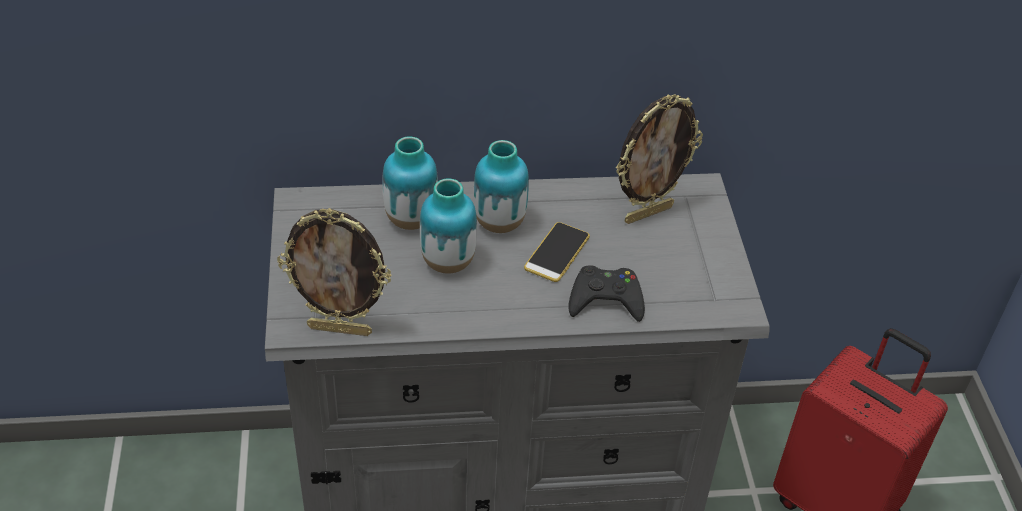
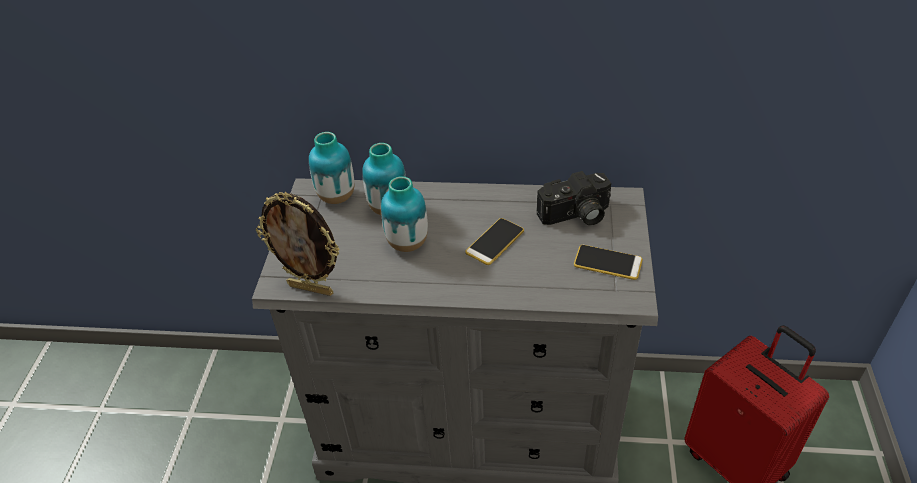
camera: 15 degrees right, 0 degrees up
(499, 223) = (455, 216): vase -> vase (336, 197)
(605, 300) = (524, 282): black game controller -> none
(647, 213) = (575, 215): picture frame -> camera
(698, 268) = (607, 263): none -> phone

